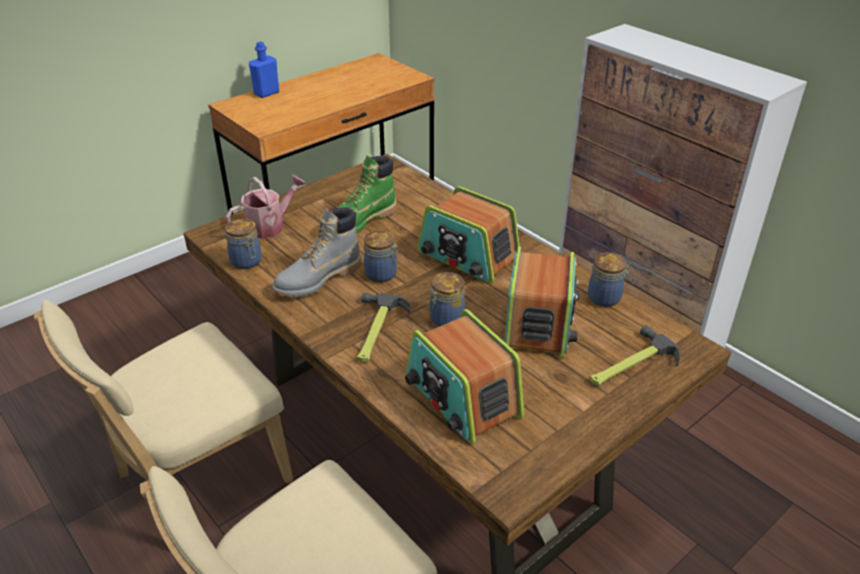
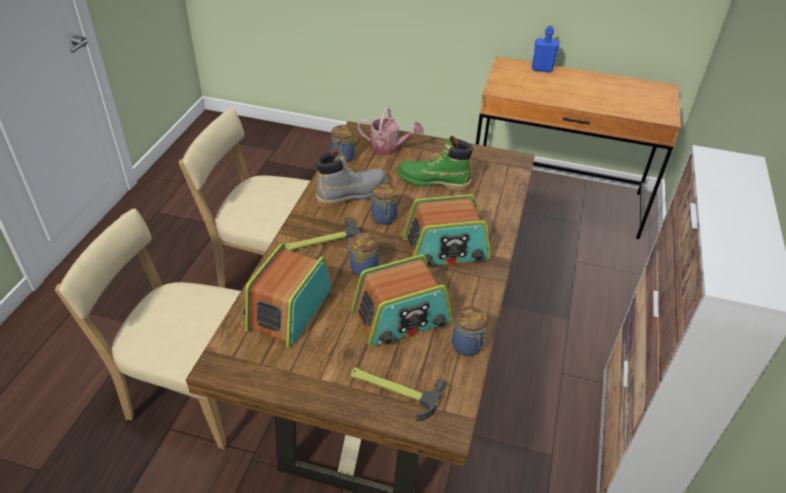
camera: 55 degrees right, 5 degrees up
(318, 279) = (352, 194): grey boot -> grey boot turned 135 degrees clockwise
(467, 256) = (446, 249): radio -> radio turned 105 degrees counterclockwise

